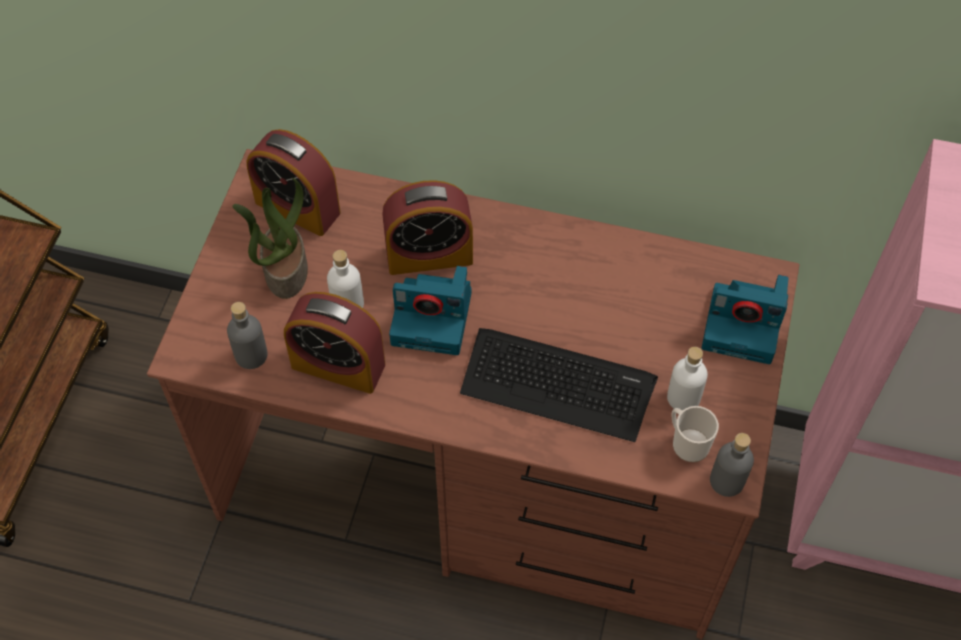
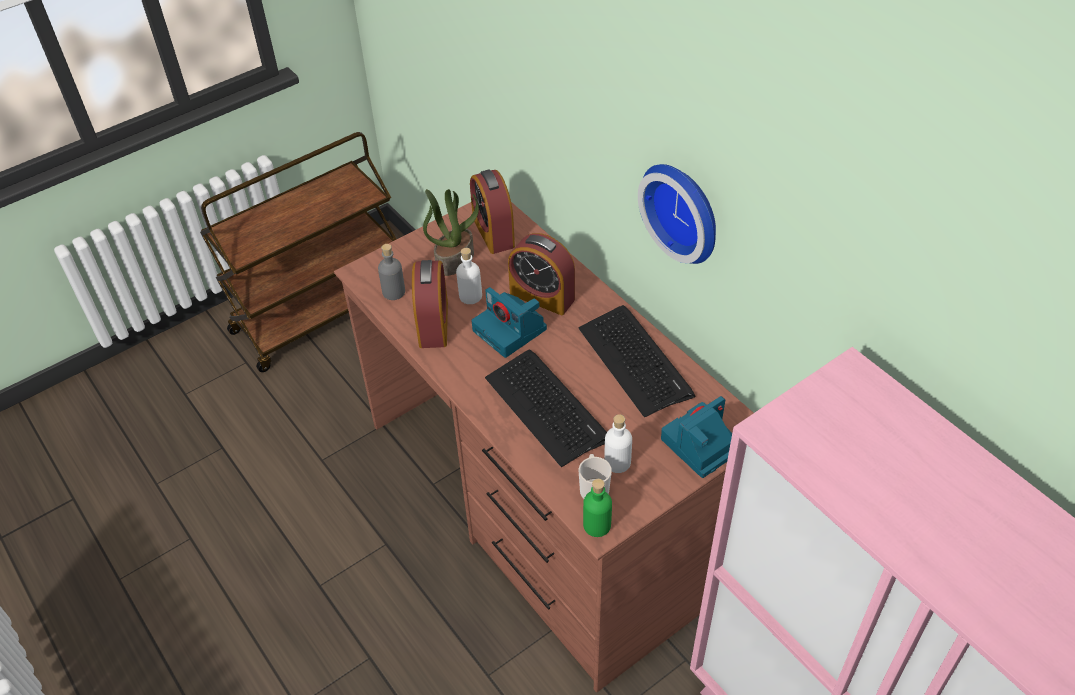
camera: 40 degrees right, 10 degrees down
(338, 365) = (433, 324): alarm clock -> alarm clock turned 150 degrees counterclockwise
(597, 270) = (635, 361): none -> keyboard
(619, 71) = (684, 210): none -> wall clock
(727, 481) = (597, 525): grey bottle -> green bottle
(744, 325) = (700, 446): camera -> camera turned 90 degrees clockwise

